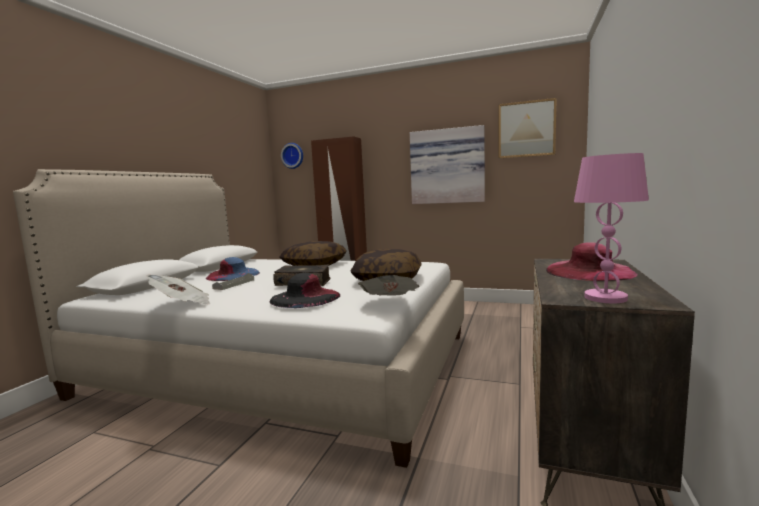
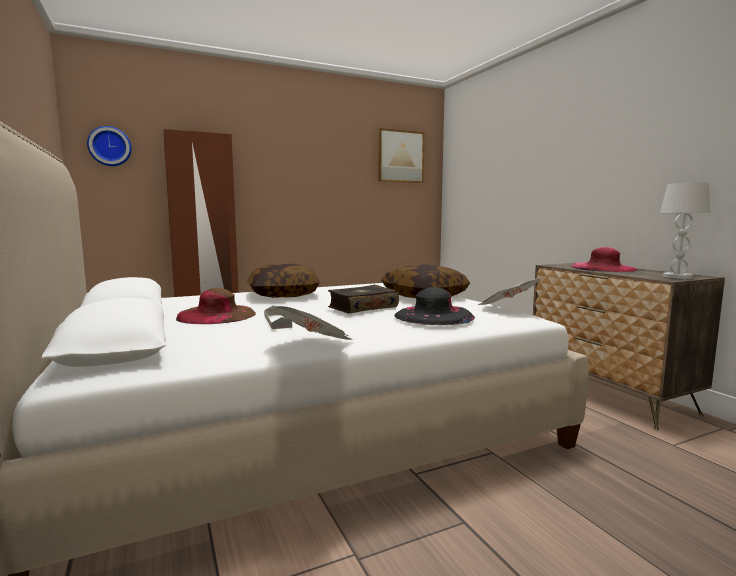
camera: 45 degrees left, 0 degrees up
(233, 275) = (217, 315): blue hat -> brown hat
(447, 166) = (329, 184): picture -> none
(605, 298) = (677, 277): pink table lamp -> white table lamp

